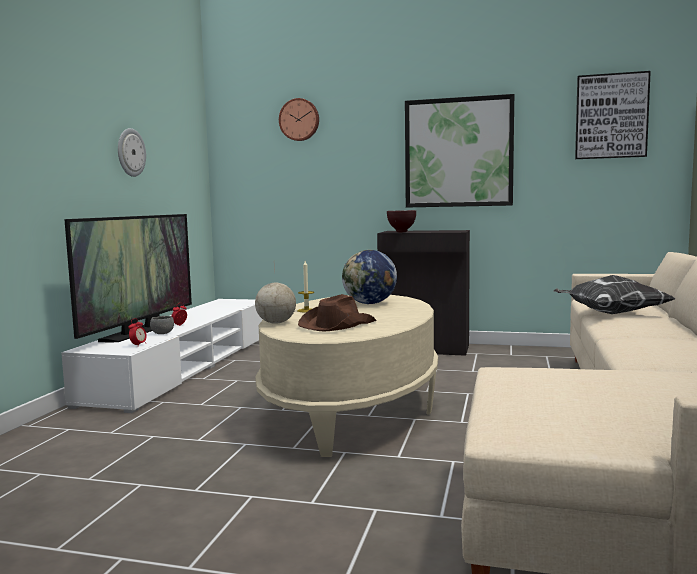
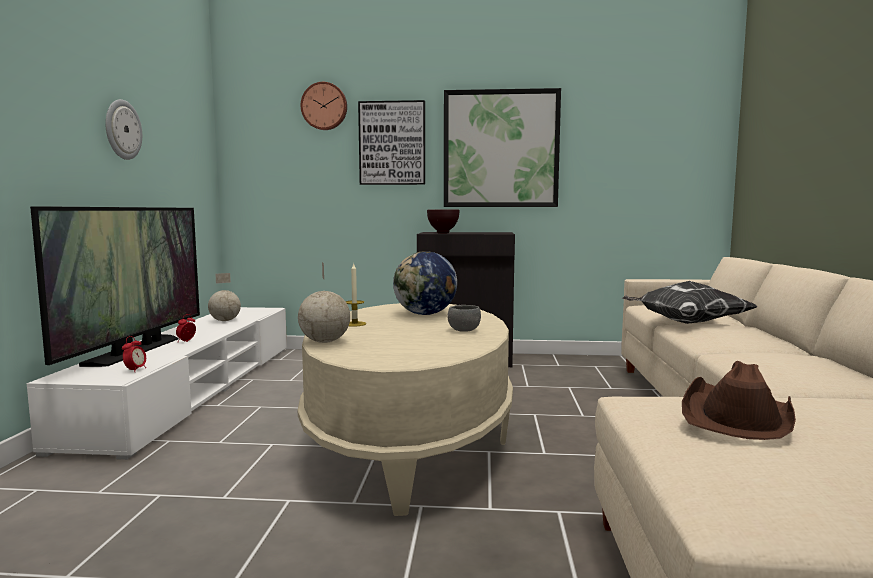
camera: 10 degrees left, 0 degrees up
(162, 333) = (166, 353): grey bowl -> grey bowl (464, 330)
(213, 310) = (224, 321): none -> globe
(337, 325) = (404, 343): brown hat -> brown hat (738, 417)
(611, 116) = (658, 116): picture -> picture (392, 143)

